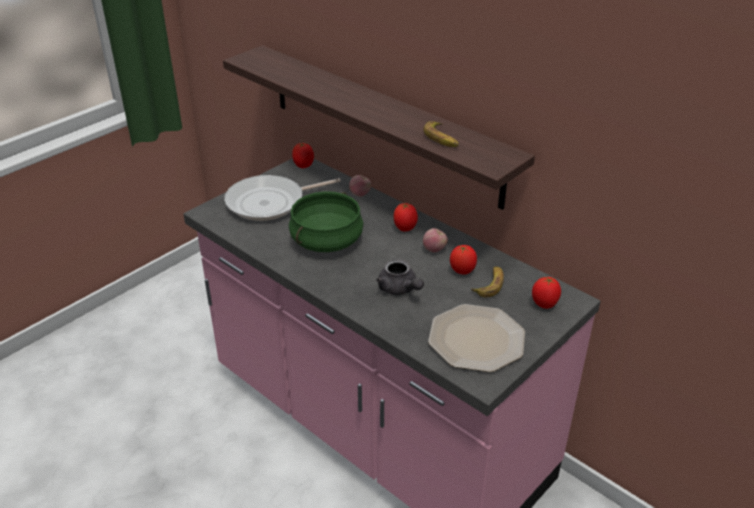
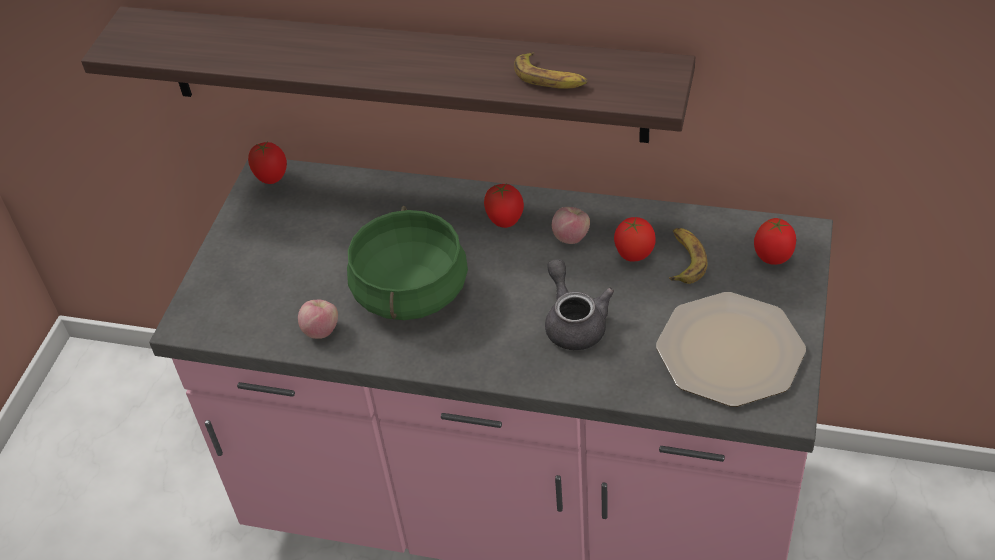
camera: 25 degrees left, 10 degrees up
(270, 203) = (273, 264): frying pan -> none
(360, 194) = (396, 191): apple -> apple (321, 330)
(399, 289) = (574, 322): grey teapot -> grey teapot turned 135 degrees counterclockwise

